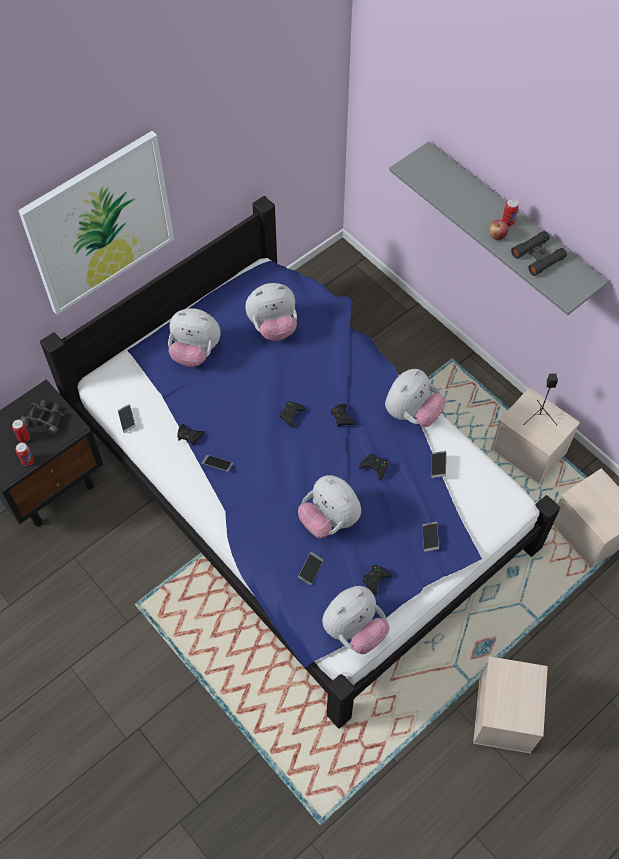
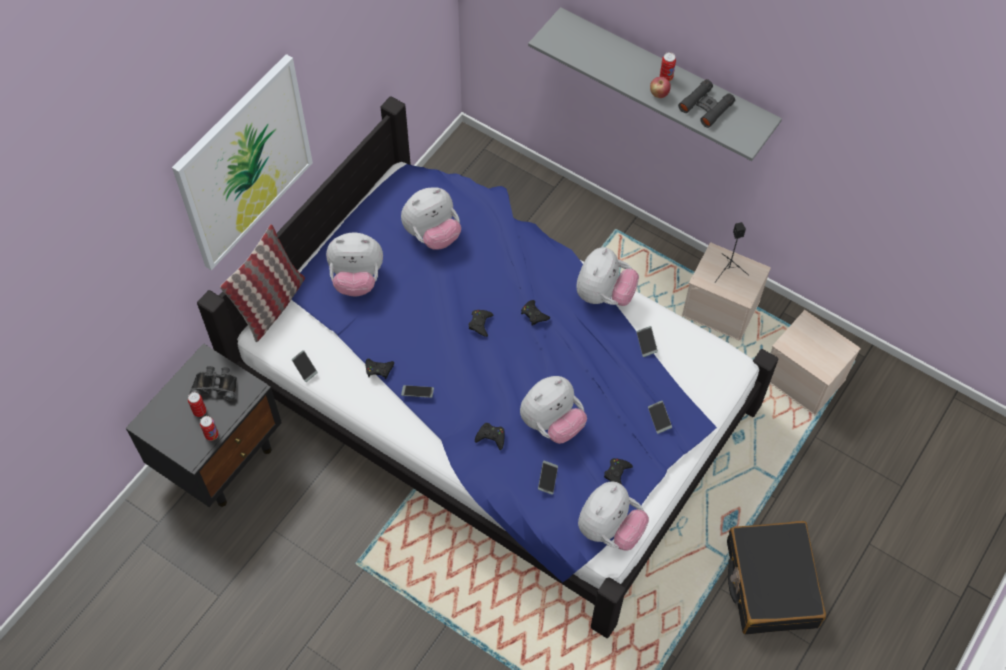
camera: 15 degrees left, 0 degrees up
(115, 359) = (271, 305): none -> pillow
(329, 519) = (552, 423): plush toy -> plush toy turned 75 degrees counterclockwise
(374, 467) = (582, 359): black game controller -> black game controller (491, 437)
(505, 716) = (770, 583): beige storage box -> black suitcase

